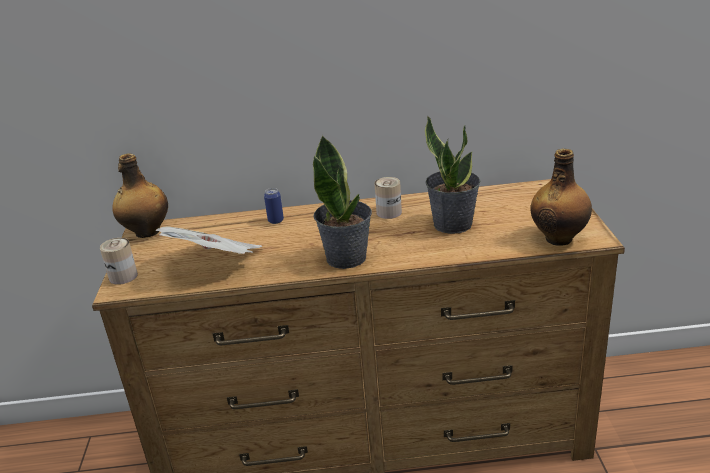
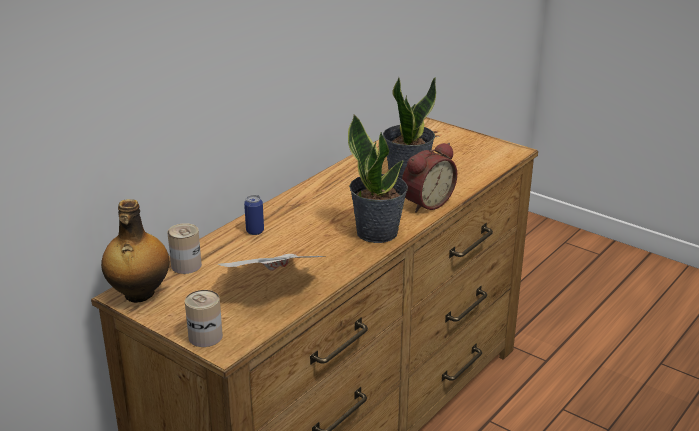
camera: 50 degrees left, 0 degrees up
(389, 212) = (342, 187): can -> can (186, 265)
(426, 251) = (425, 202): none -> alarm clock
(559, 238) = (493, 159): bottle -> none

